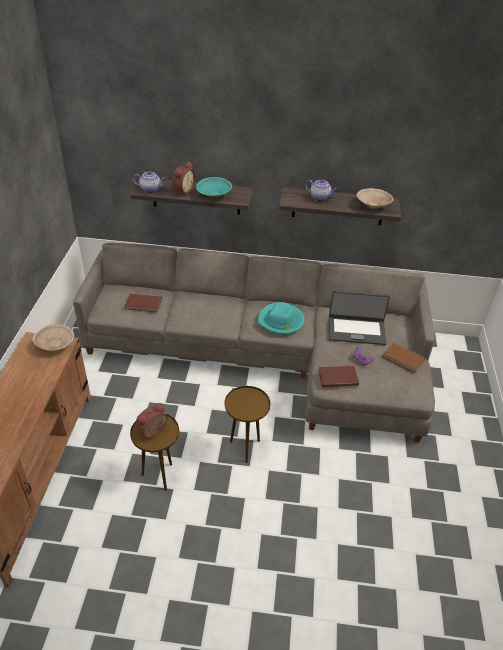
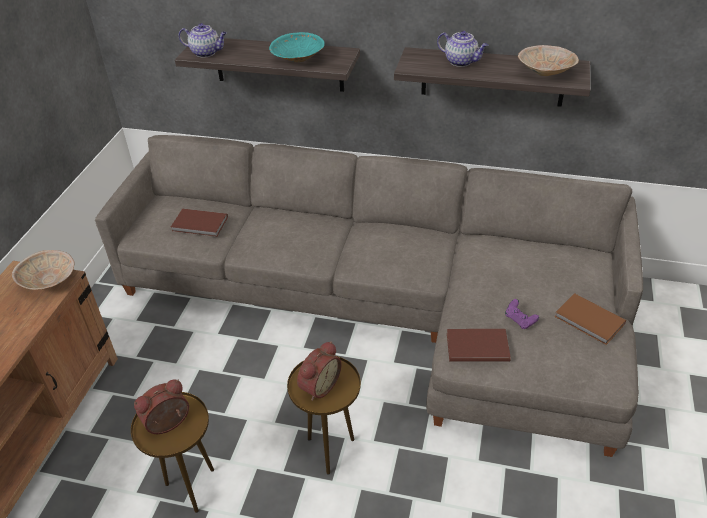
camera: 10 degrees right, 0 degrees up
(182, 190) = (253, 53): alarm clock -> alarm clock (318, 386)
(281, 321) = (399, 254): turquoise hat -> none
(356, 330) = (516, 272): laptop -> none

